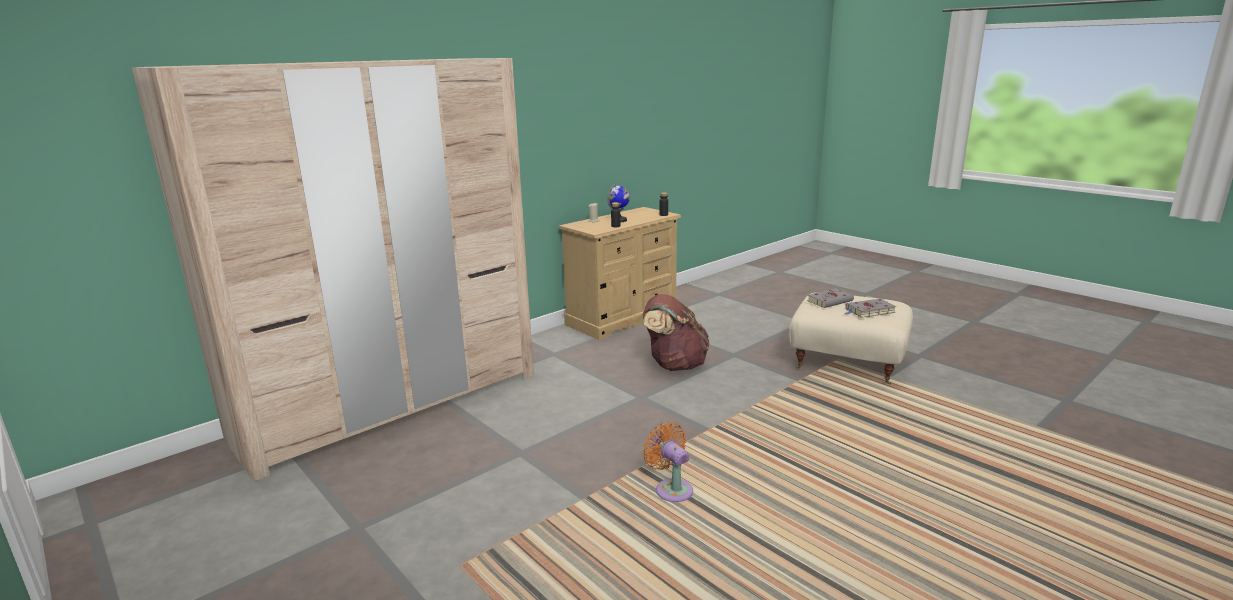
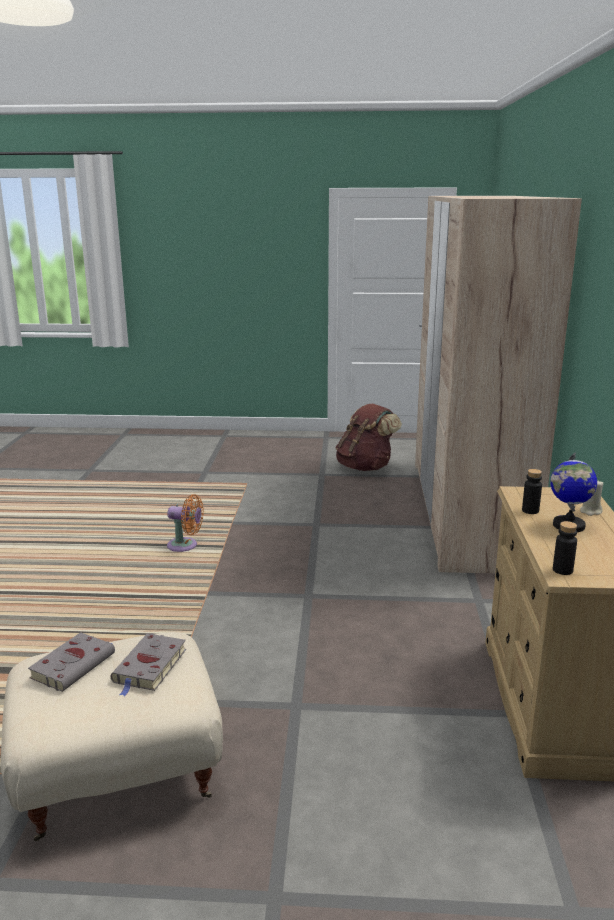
camera: 135 degrees right, 0 degrees up
(674, 365) = (339, 649): brown backpack -> brown backpack (365, 467)

